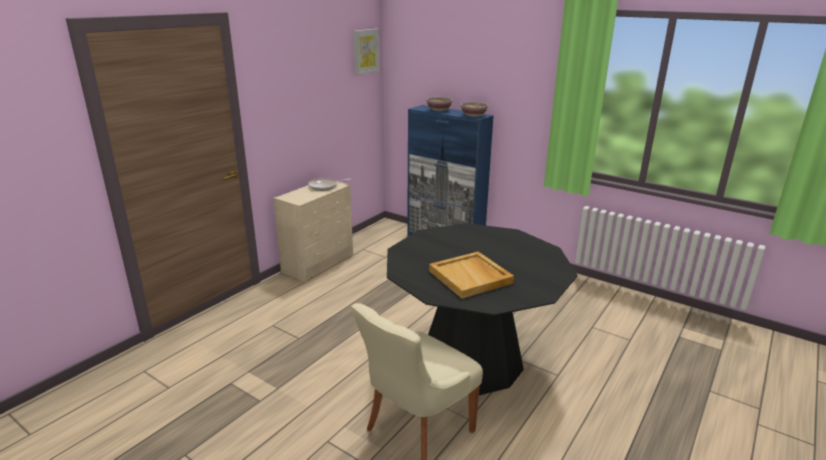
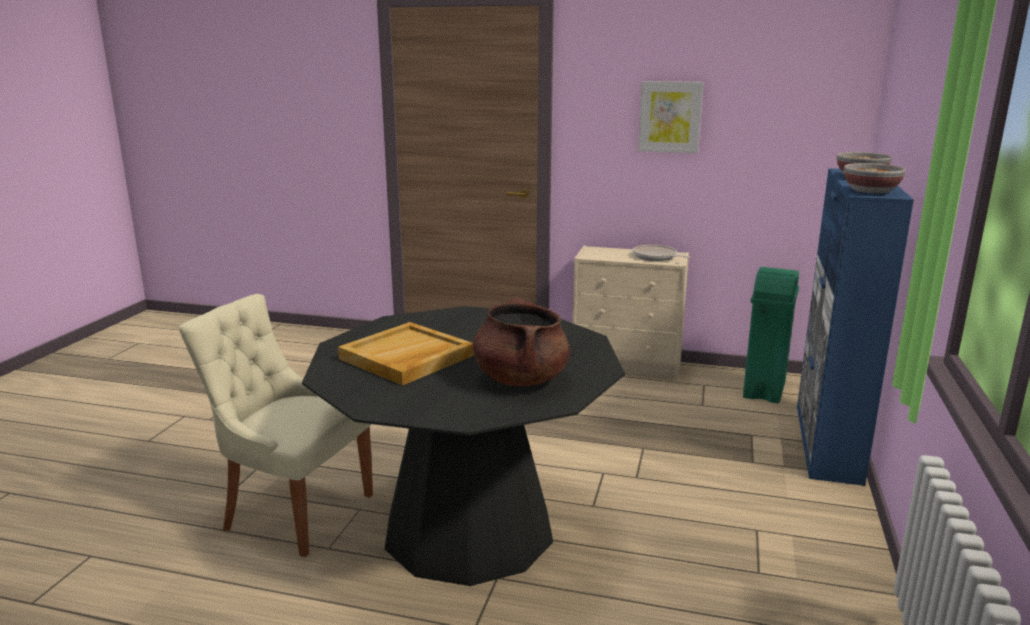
camera: 70 degrees right, 5 degrees down
(365, 51) = (828, 64): picture -> picture (670, 117)
(383, 237) = (763, 390): none -> green trash can
(516, 252) = (521, 378): none -> brown cooking pot

